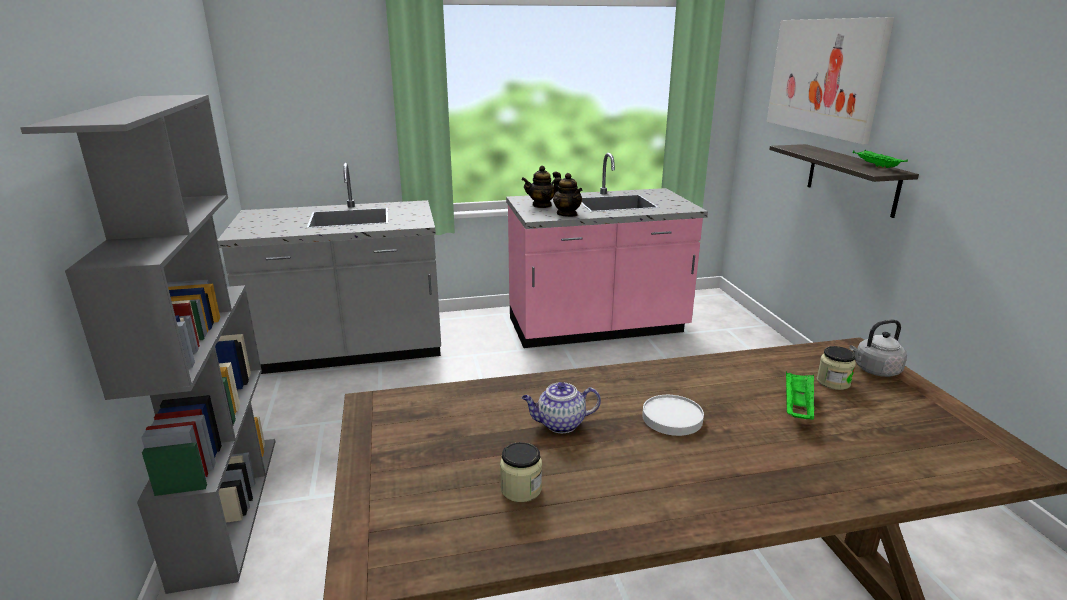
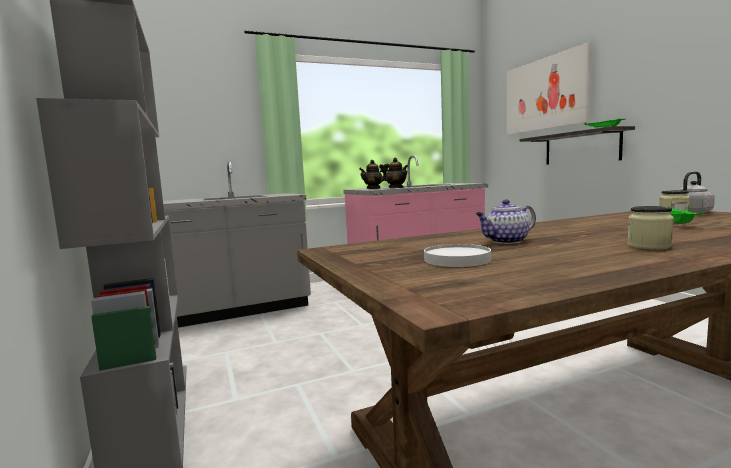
camera: 10 degrees left, 15 degrees down
(521, 489) = (523, 261): jar -> jar (649, 246)
(672, 418) = (588, 233): white plate -> white plate (456, 259)

